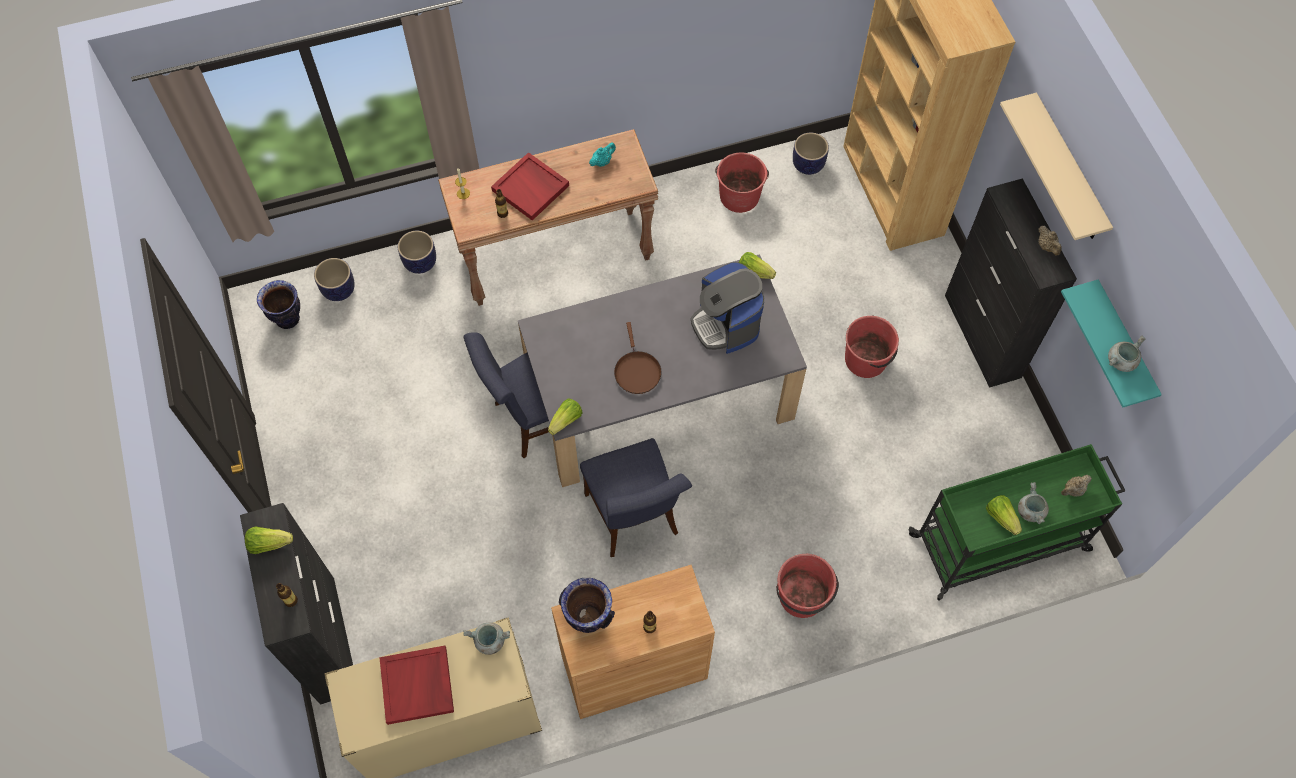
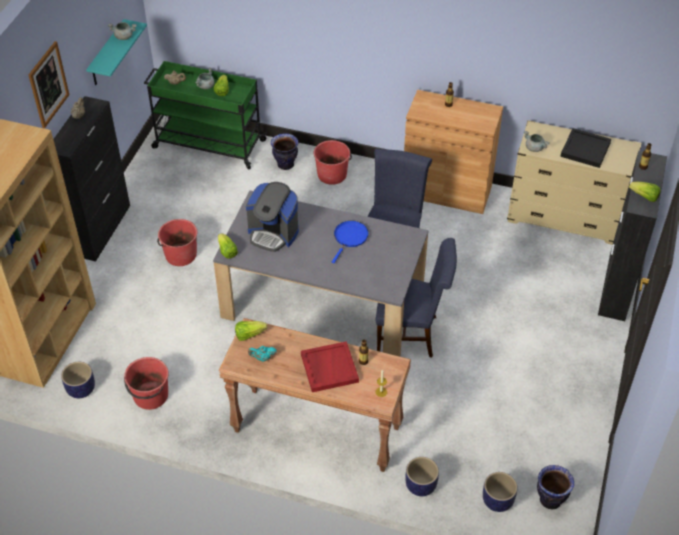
camera: 145 degrees left, 15 degrees down
(418, 686) = (585, 149): red tray -> black tray
(566, 421) = (414, 235): lettuce -> lettuce (249, 334)
(588, 619) = (478, 121): vase -> vase (286, 165)
(636, 371) = (350, 238): brown frying pan -> blue frying pan
(726, 324) = (273, 233): coffee machine -> coffee machine turned 105 degrees clockwise
(1068, 170) = (48, 84): beige shelf -> picture

